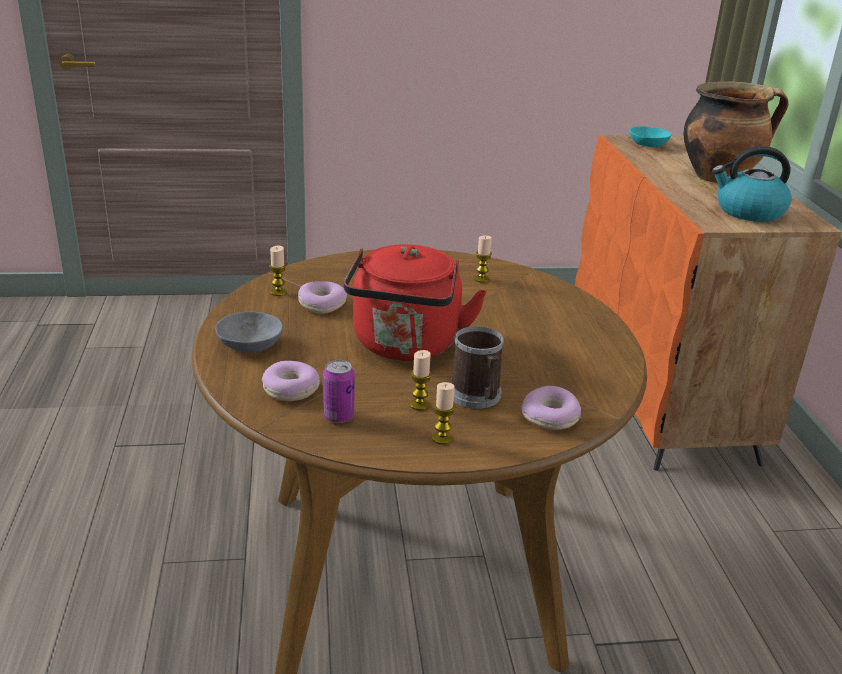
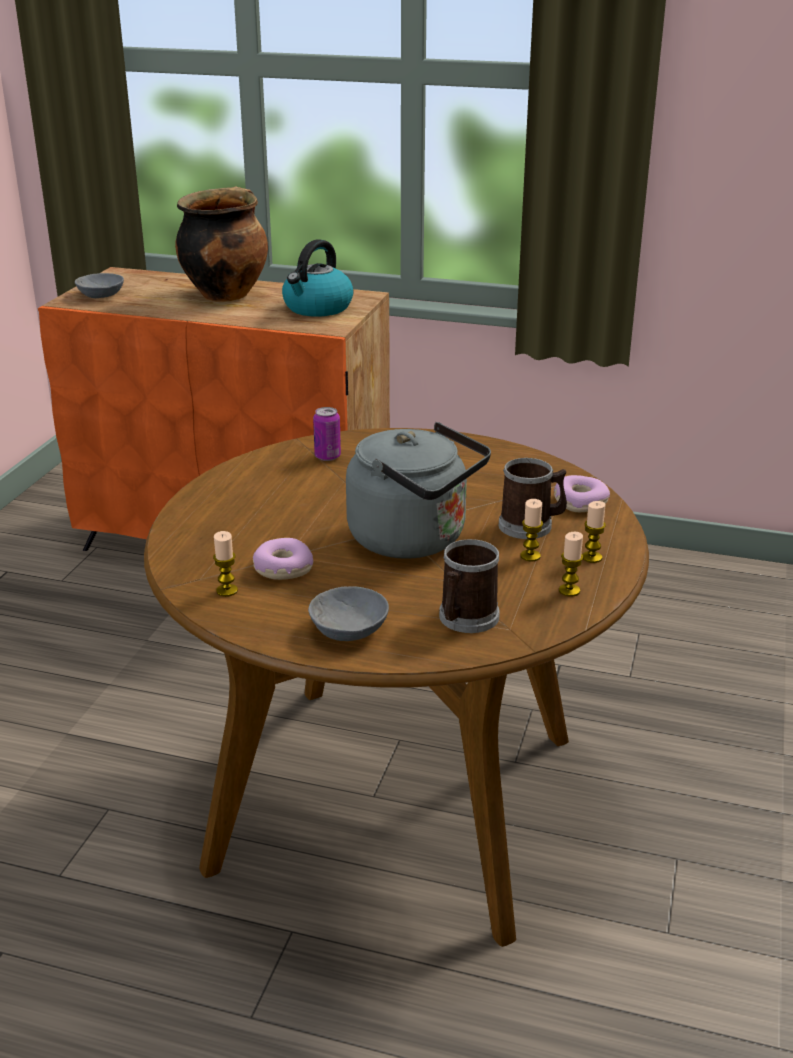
camera: 65 degrees left, 0 degrees up
(290, 390) = (465, 619): donut -> mug
(338, 416) = (530, 601): can -> can (327, 456)
(405, 346) = (414, 540): red kettle -> grey kettle
(481, 279) = (296, 469): candle -> candle (569, 590)
(648, 145) = (102, 295): turquoise bowl -> grey bowl

